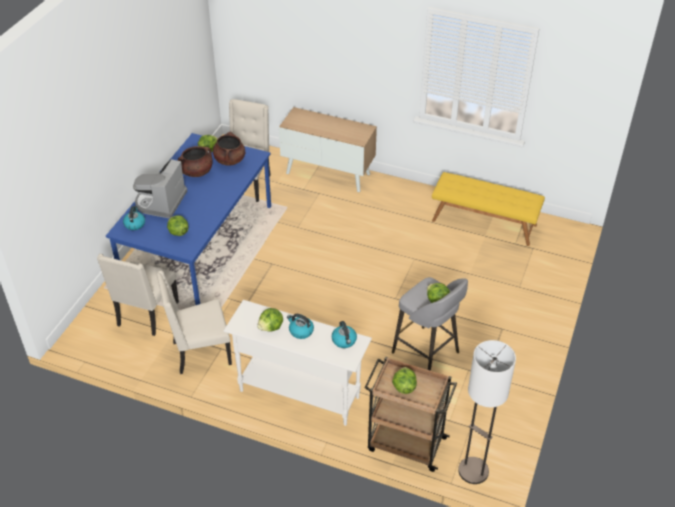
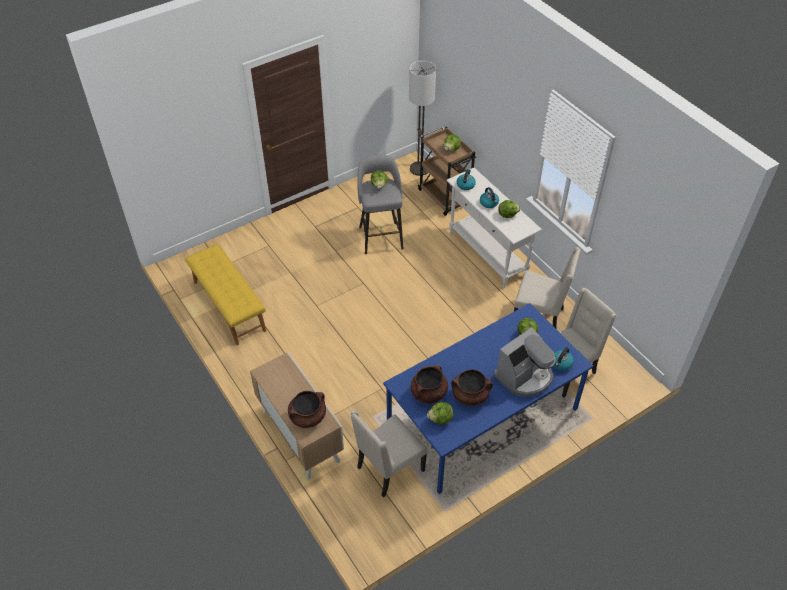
camera: 145 degrees left, 5 degrees up
(307, 121) = (308, 417): none -> brown cooking pot

